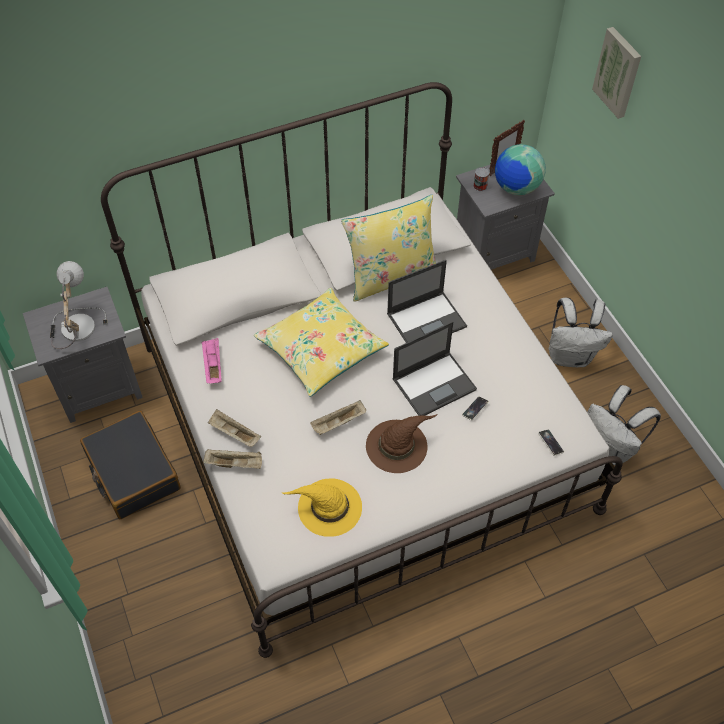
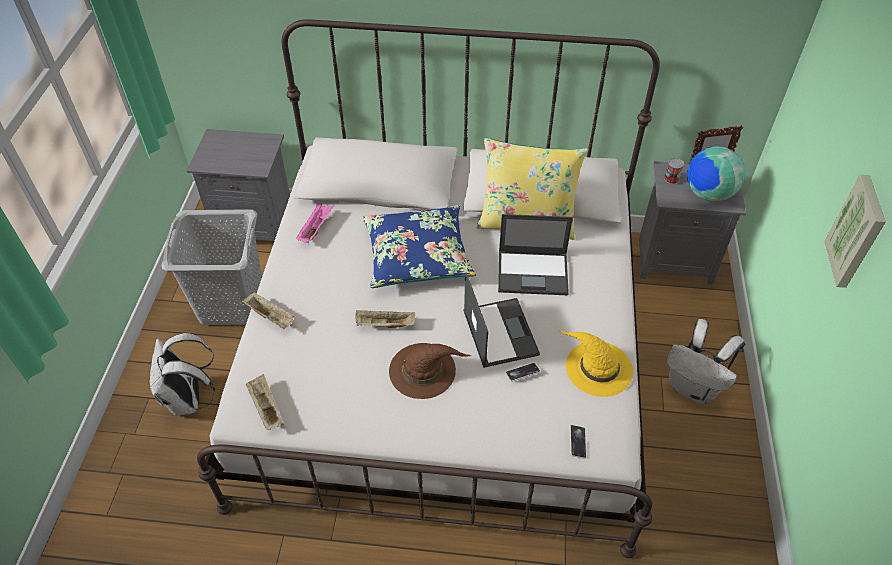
camera: 30 degrees right, 5 degrees down
(75, 326) = (235, 154): table lamp -> none
(133, 472) = (232, 303): black suitcase -> grey laundry basket
(234, 434) = (289, 291): beige tray -> beige tray (266, 407)
(321, 349) = (417, 255): yellow pillow -> blue pillow
(328, 507) = (320, 394): yellow hat -> yellow hat (597, 368)
(434, 383) = (499, 332): laptop -> laptop turned 105 degrees counterclockwise
(611, 448) = (680, 497): white backpack -> white backpack (189, 400)
(618, 72) = (840, 83): picture -> picture (857, 232)

